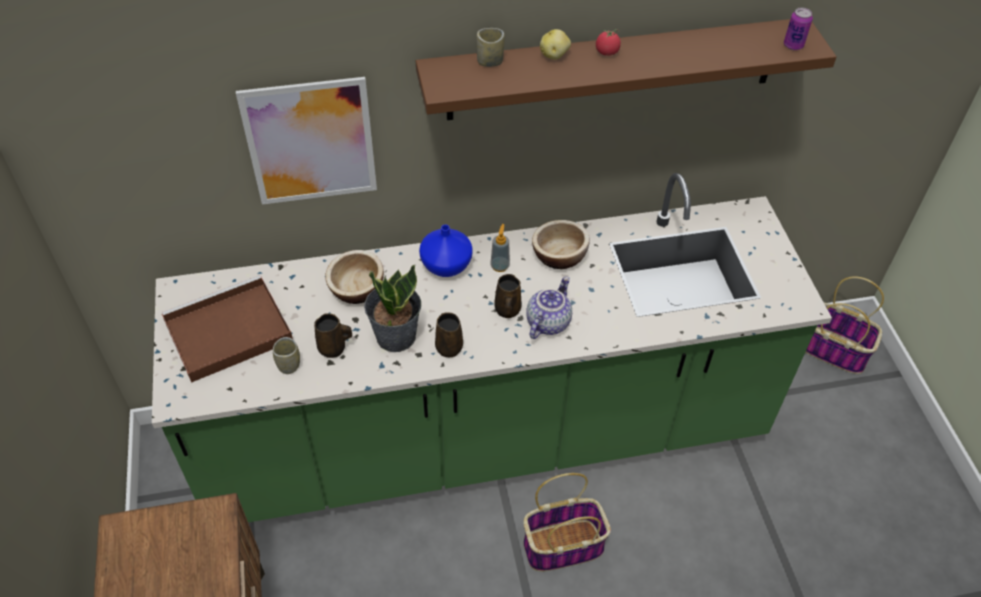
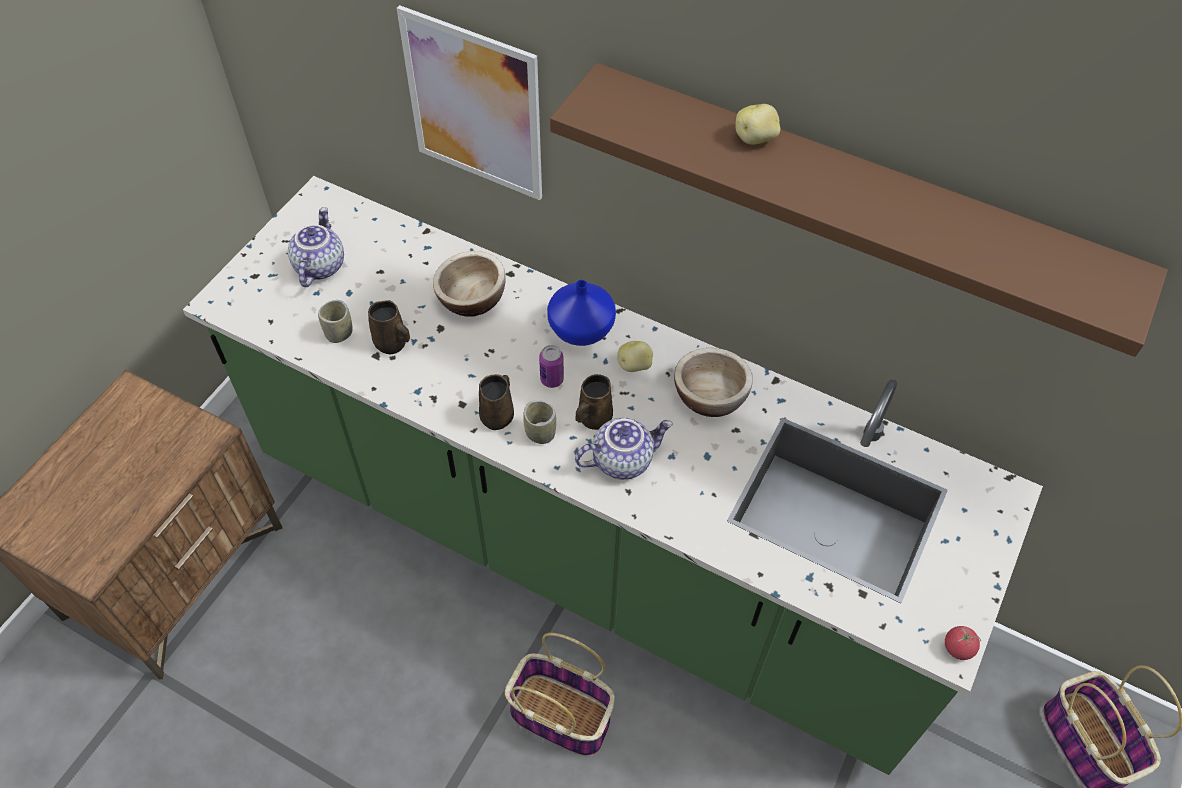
camera: 40 degrees right, 5 degrees up
(226, 333) = (319, 266): brown tray -> teapot
(395, 336) = (459, 370): potted plant -> none
(490, 61) = (673, 107): cup -> cup (540, 433)
(500, 266) = (635, 365): soap dispenser -> potato
(607, 52) = (824, 168): tomato -> tomato (958, 648)
(793, 45) = (1093, 294): can -> can (552, 379)

